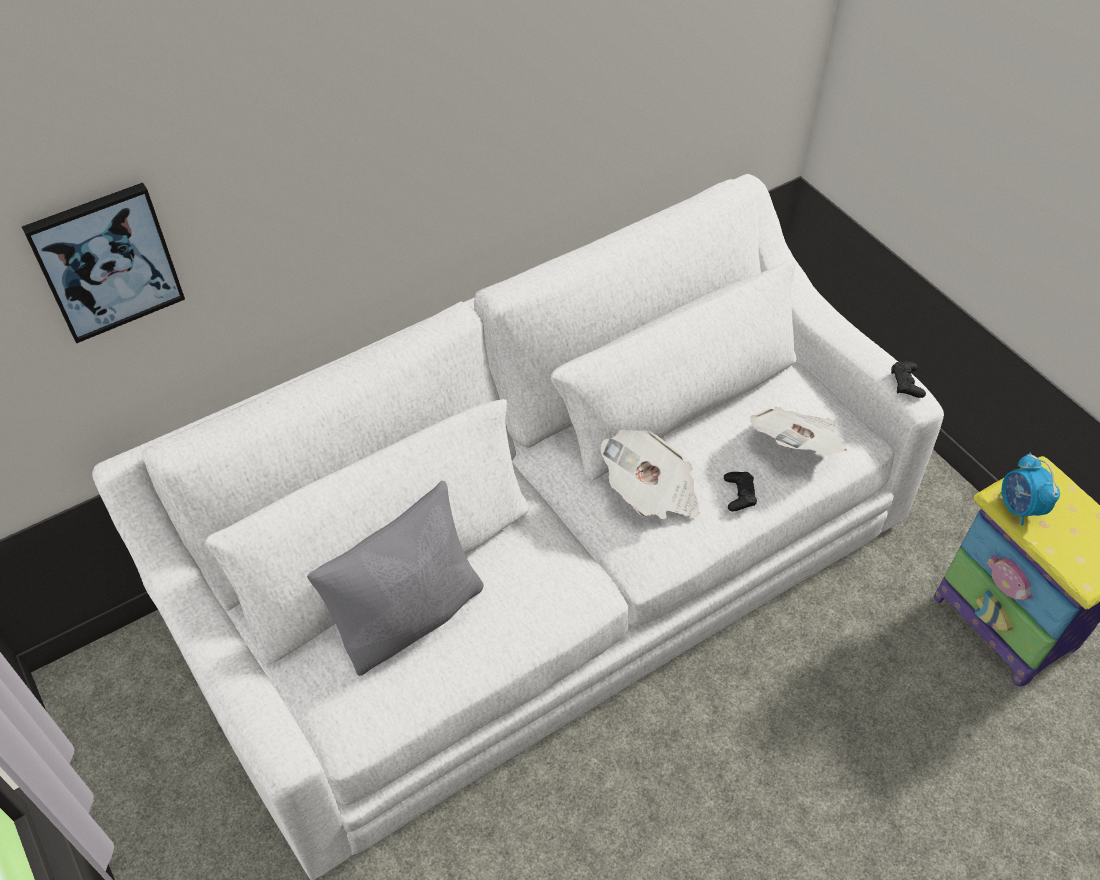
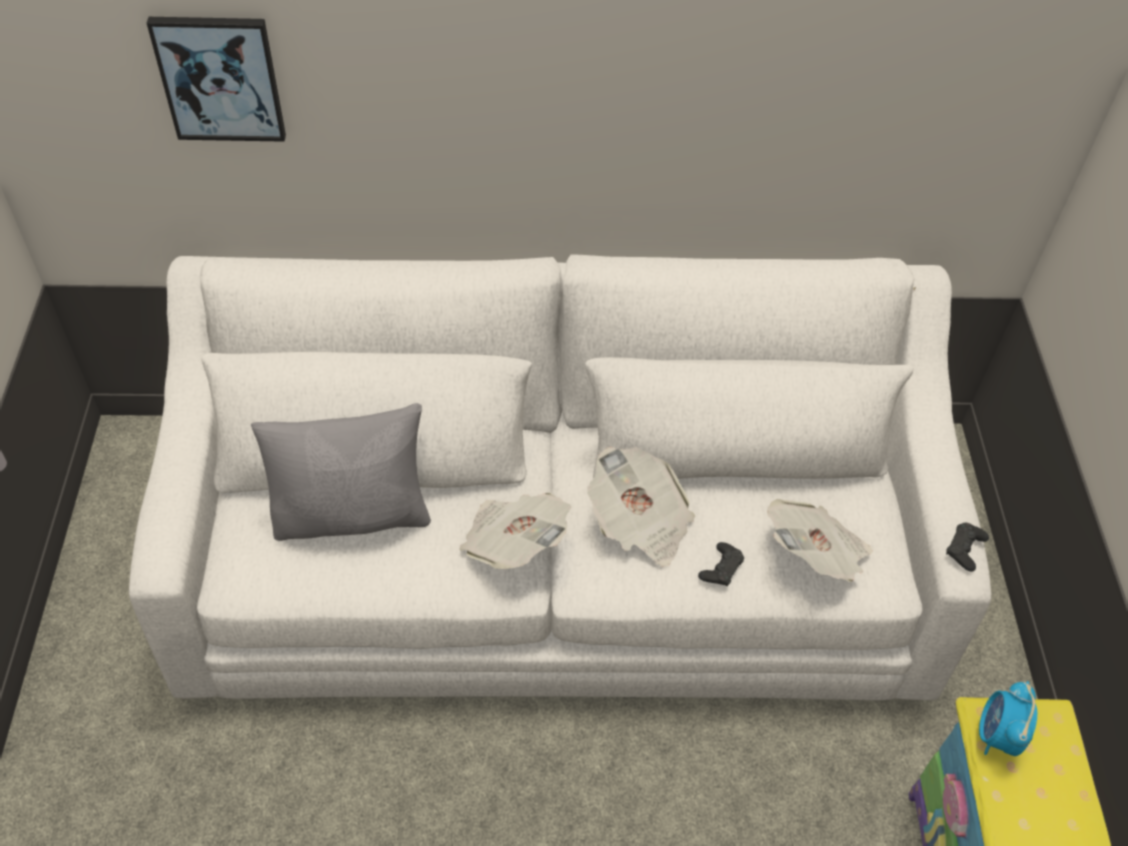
camera: 30 degrees right, 0 degrees up
(564, 564) = (514, 543): none -> newspaper

